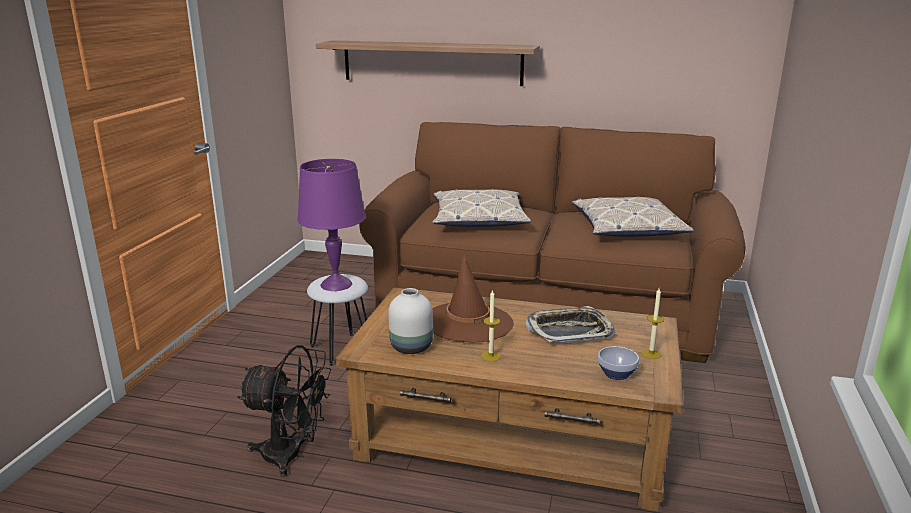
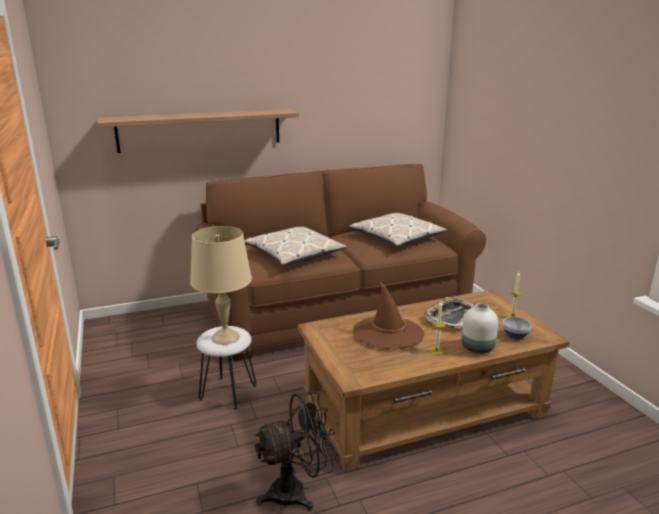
camera: 35 degrees left, 0 degrees up
(336, 284) = (226, 337): purple table lamp -> beige table lamp
(410, 347) = (380, 364): white vase -> white vase (476, 348)

